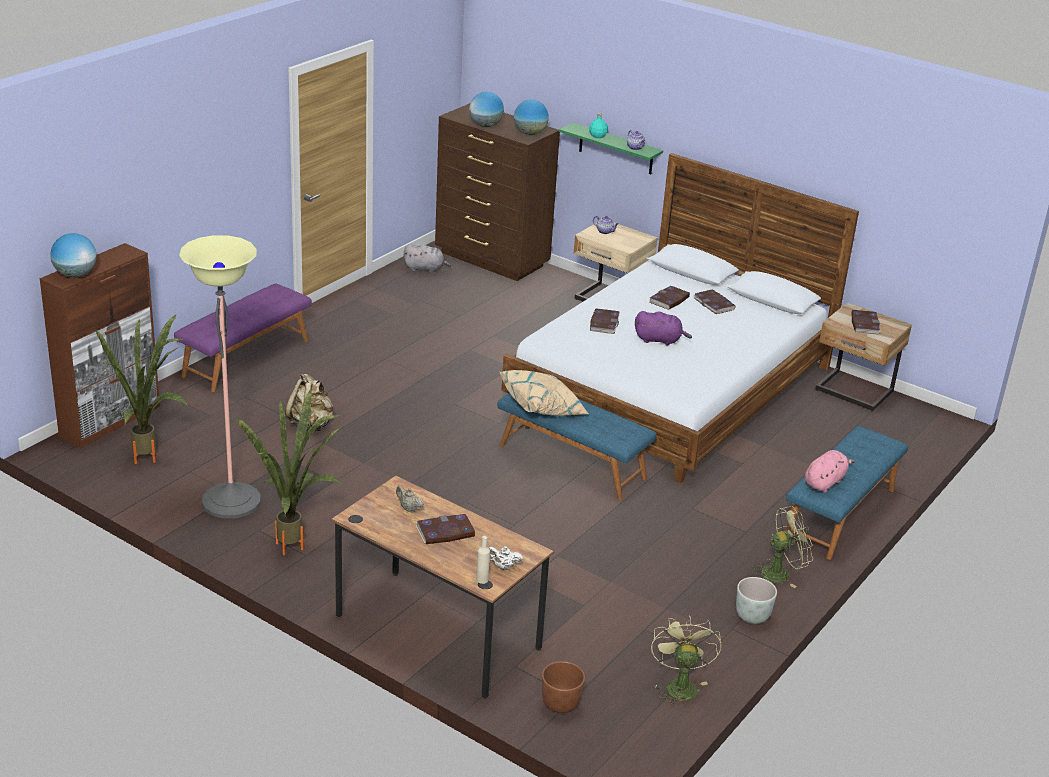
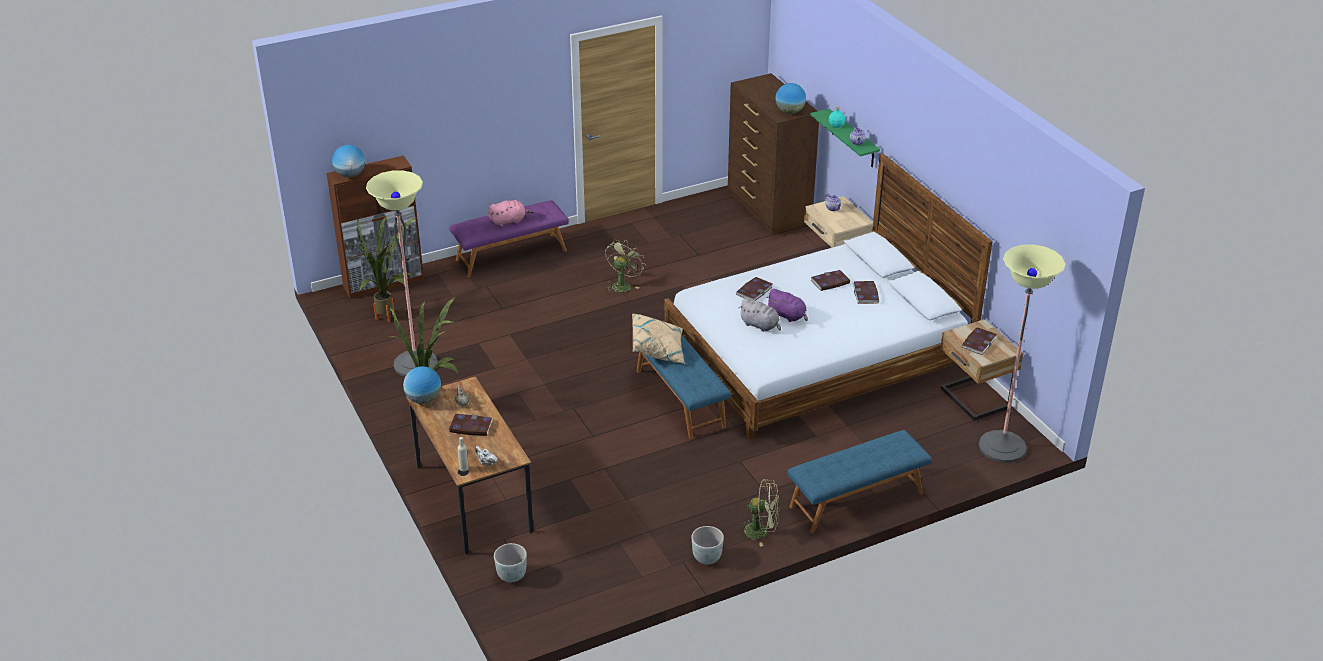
camera: 30 degrees right, 5 degrees up
(311, 424) = (515, 319): beige backpack -> none
(425, 269) = (707, 207): grey plush toy -> grey plush toy (760, 325)
(485, 125) = (760, 98): globe -> globe (424, 399)
(560, 705) = (511, 575): brown planter -> grey planter
(679, 685) = (606, 589): green fan -> green fan (623, 284)
(825, 482) = (823, 469): pink plush toy -> pink plush toy (509, 221)
(920, 428) = (1002, 447): none -> floor lamp

